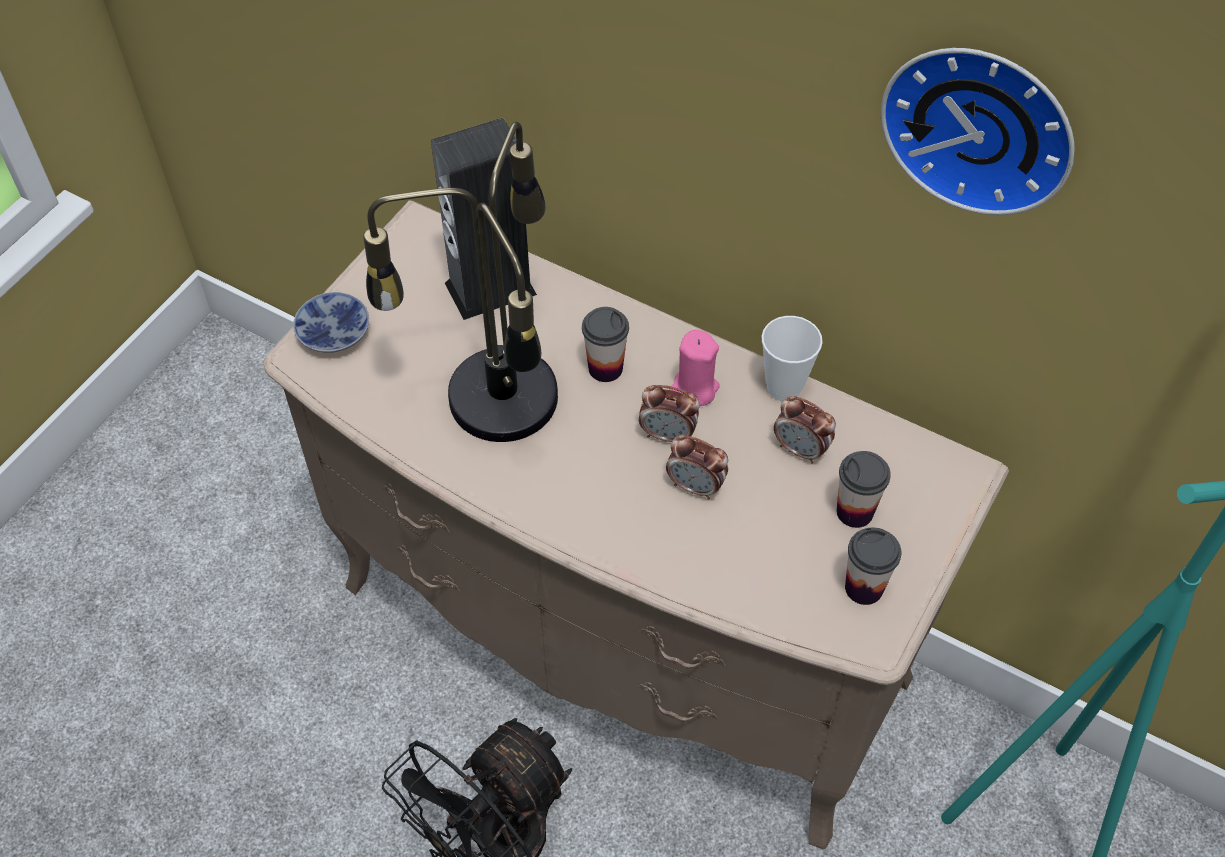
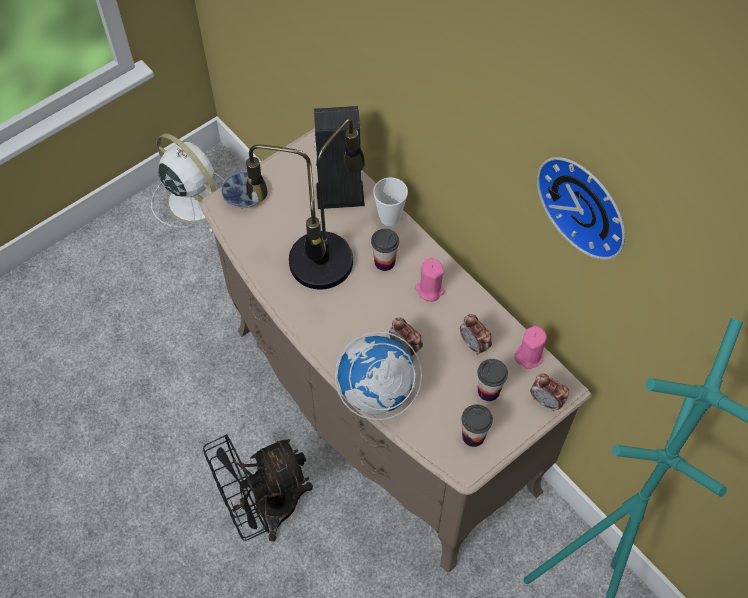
camera: 20 degrees right, 5 degrees up
(196, 410) = (192, 199): none -> white fan
(668, 435) = (403, 312): alarm clock -> alarm clock (546, 401)
(681, 571) = (376, 393): none -> globe
(784, 388) = (481, 305): cup -> cup (389, 218)
(891, 440) = (529, 356): none -> pink candle

